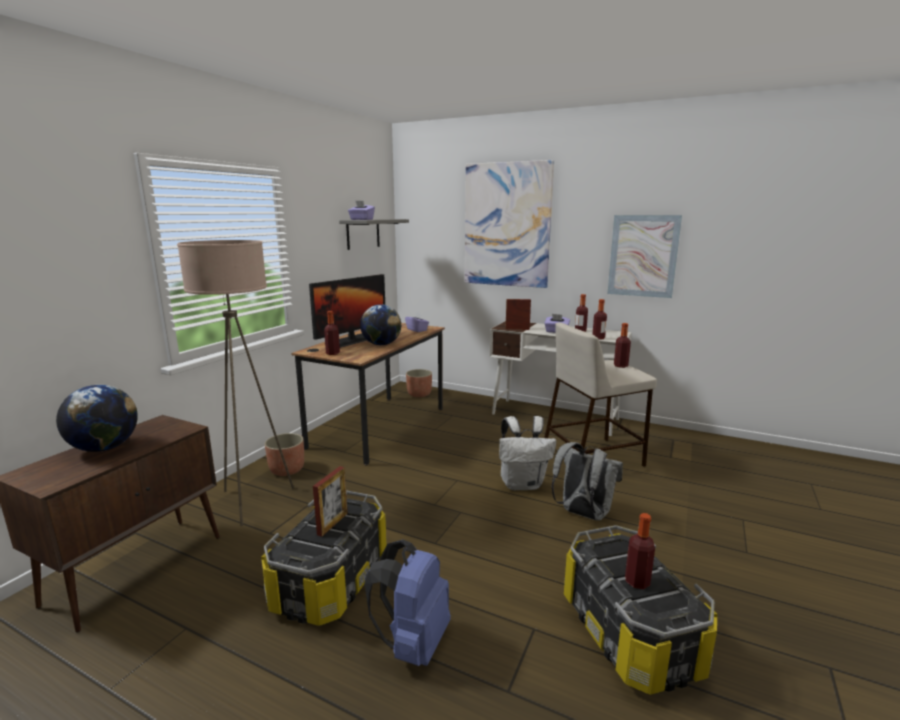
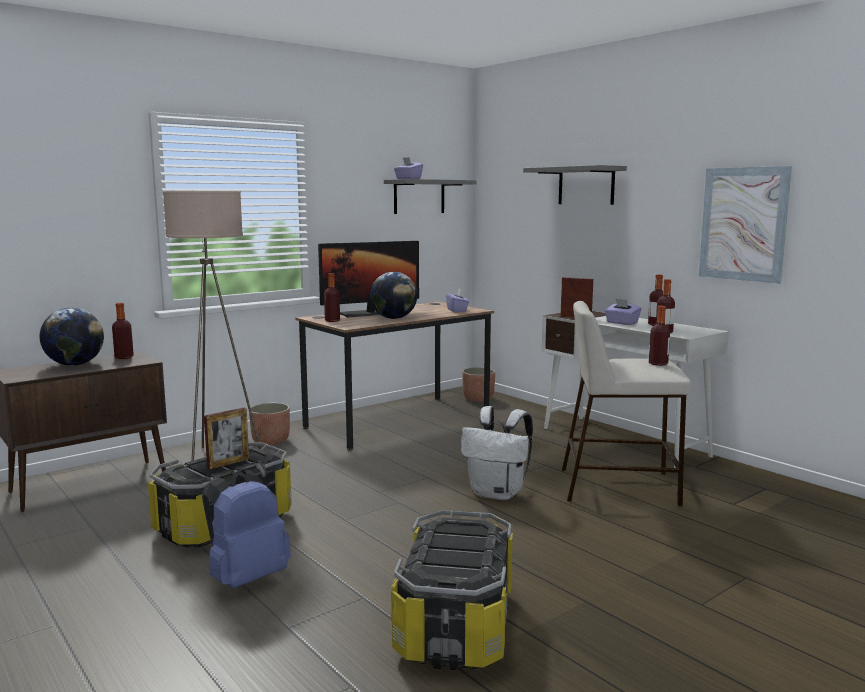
camera: 25 degrees right, 5 degrees down
(507, 225) = (586, 186): picture -> grey shelf
(582, 514) = (534, 530): grey backpack -> none
(637, 581) = (447, 553): bottle -> bottle (124, 357)

